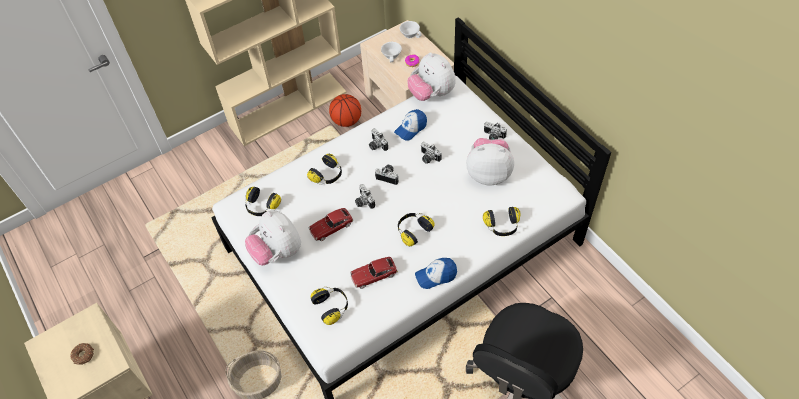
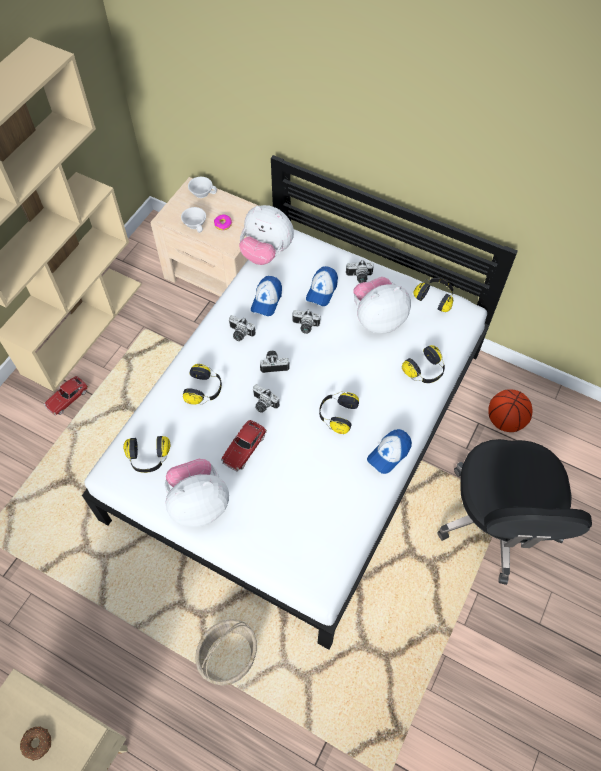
camera: 30 degrees left, 5 degrees up
(277, 252) = (198, 503): plush toy -> plush toy turned 135 degrees clockwise
(332, 307) = (299, 539): headphones -> headphones (435, 298)
(346, 121) = (160, 317): basketball -> basketball (505, 421)
(374, 275) = (323, 482): toy car -> toy car (68, 398)
(457, 136) = (322, 290): none -> cap

